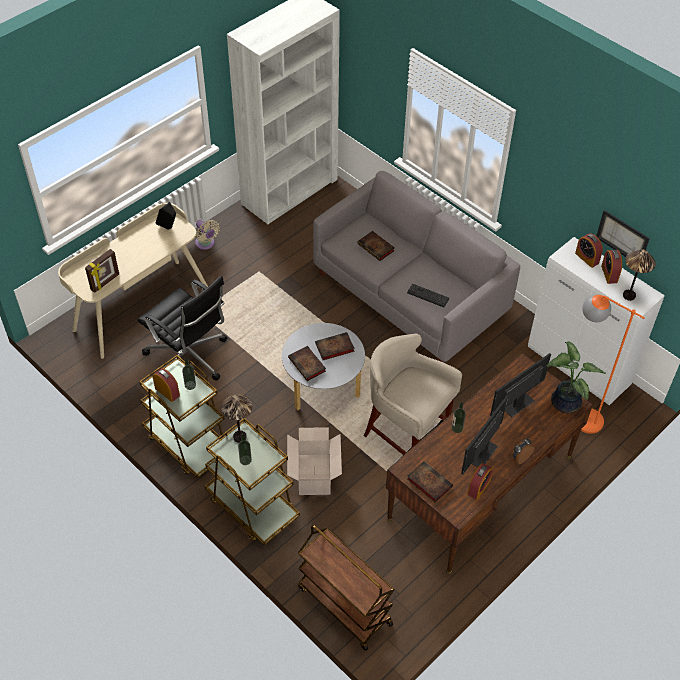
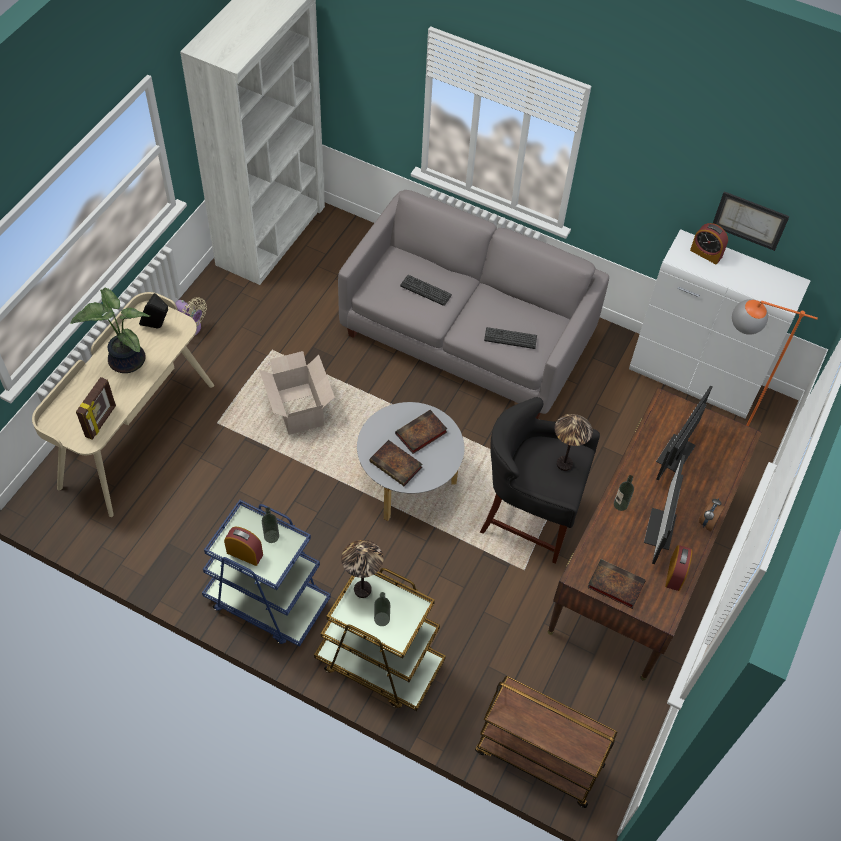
camera: 20 degrees left, 5 degrees up
(188, 443) = (267, 601): brown cart -> blue cart
(189, 359) = (226, 488): black office chair -> none
(314, 473) = (439, 597): cardboard box -> cardboard box (298, 407)
(376, 248) = (425, 290): book -> keyboard
(405, 435) = (529, 517): beige stool -> black stool
(563, 402) = (728, 438): potted plant -> potted plant (125, 360)
(609, 274) = (739, 268): alarm clock -> none
(628, 295) = (771, 290): table lamp -> table lamp (564, 464)

